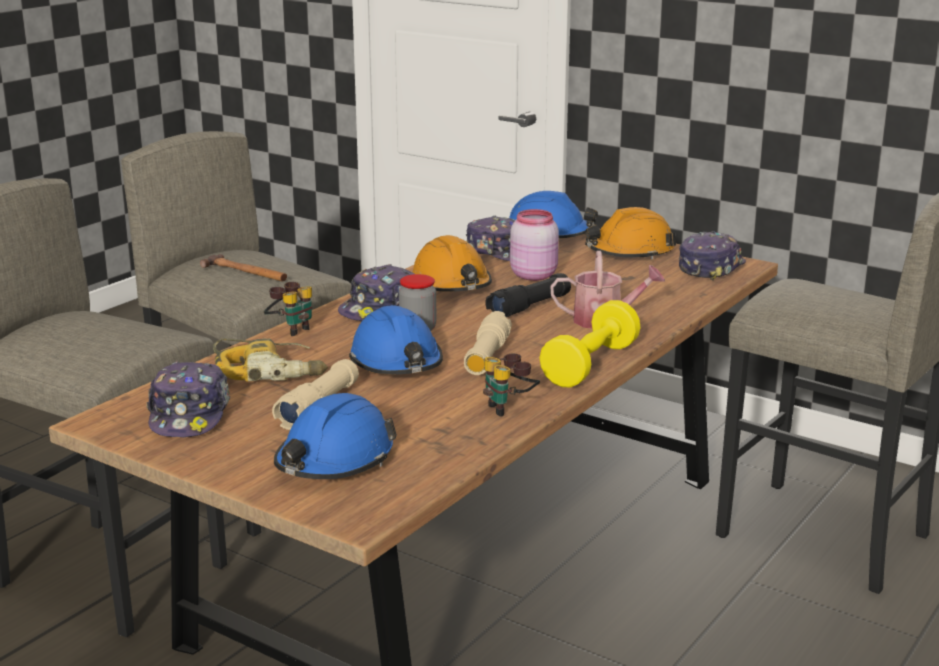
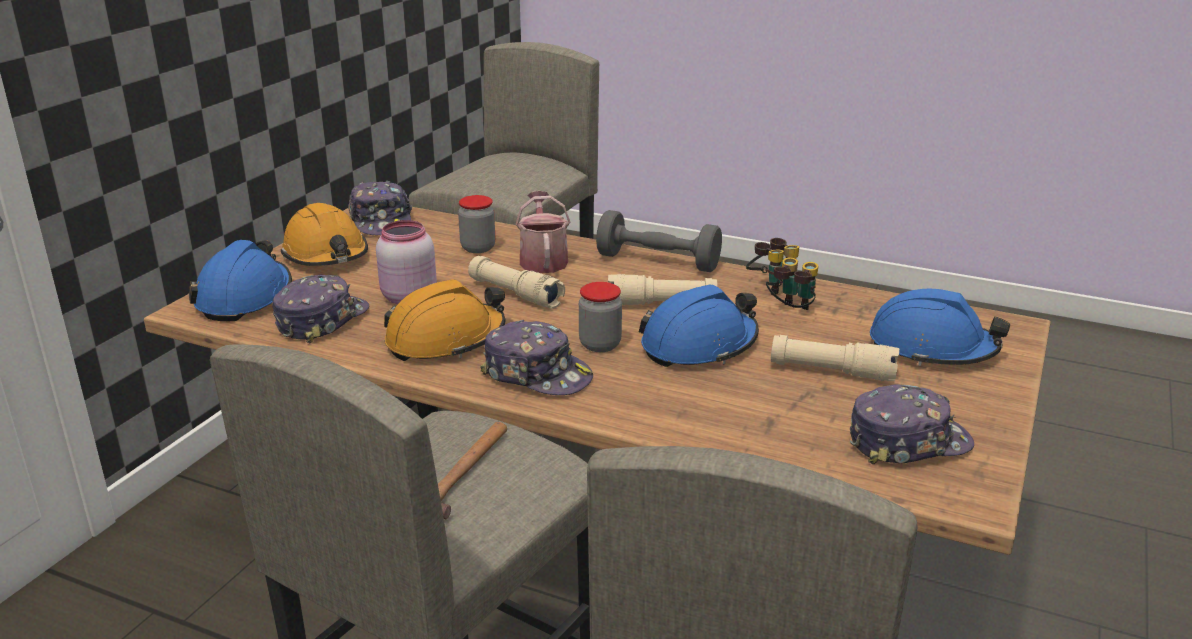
camera: 100 degrees left, 5 degrees up
(270, 371) = (762, 414): power drill -> none
(291, 329) = (629, 422): binoculars -> binoculars (791, 312)
(529, 307) = (515, 294): black flashlight -> beige flashlight
(590, 365) = (658, 261): yellow dumbbell -> grey dumbbell
(639, 298) = (478, 248): none -> jar
(710, 267) = (381, 221): cap -> cap turned 135 degrees counterclockwise

